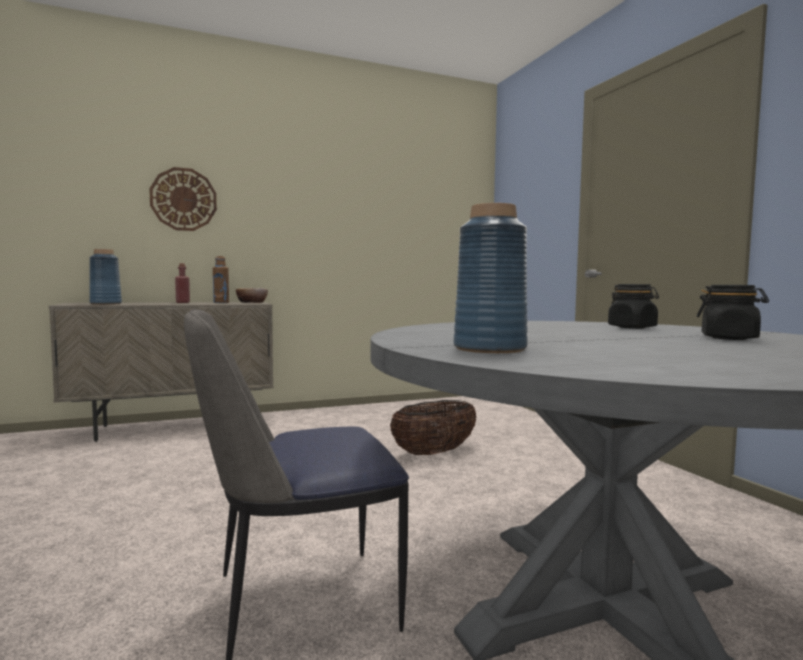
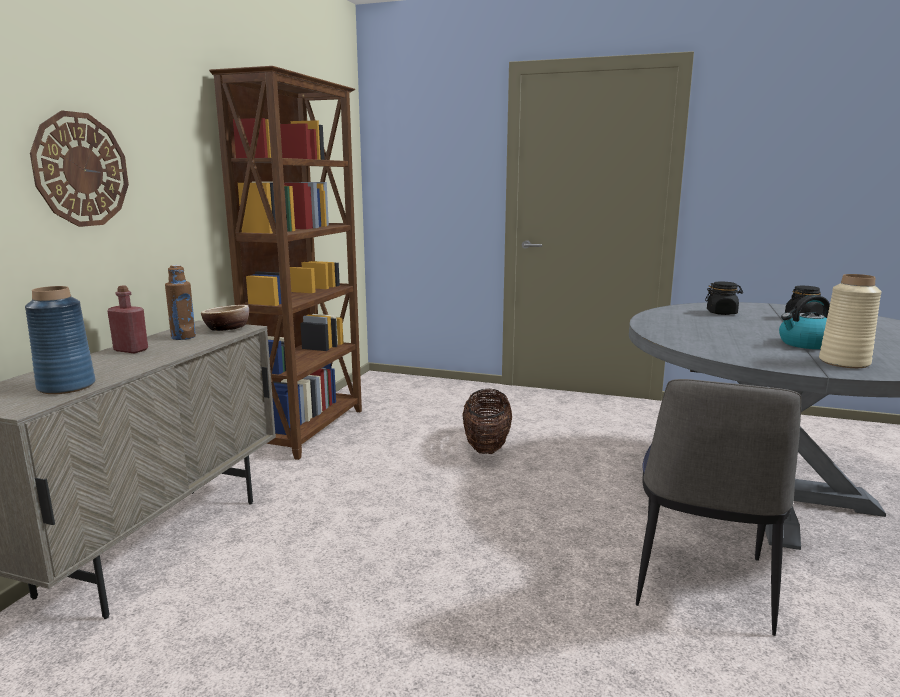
camera: 50 degrees left, 10 degrees up
(362, 410) = (311, 429): none -> brown bookcase
(489, 349) = (844, 362): blue vase -> beige vase
(555, 341) = (805, 344): none -> kettle

